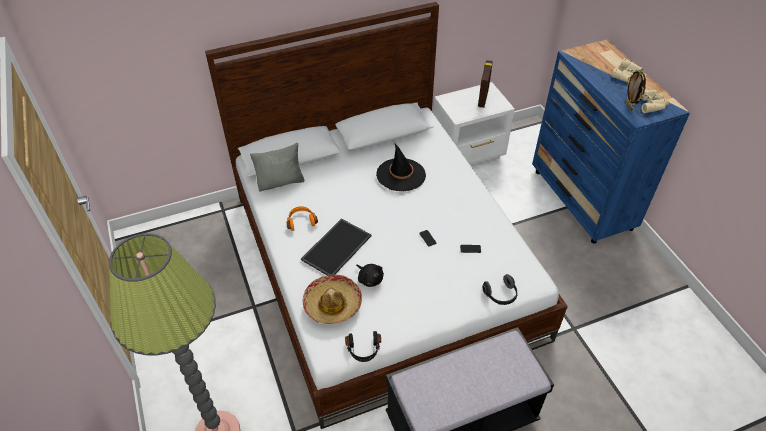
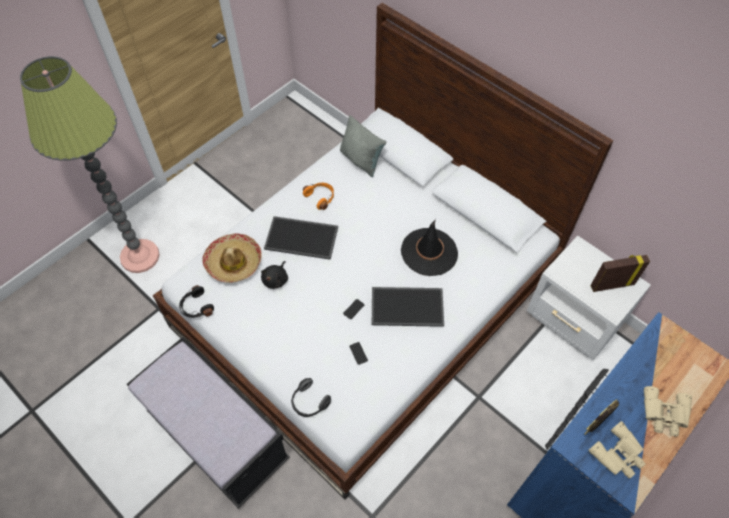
camera: 65 degrees right, 10 degrees up
(443, 204) = (408, 306): none -> tray

